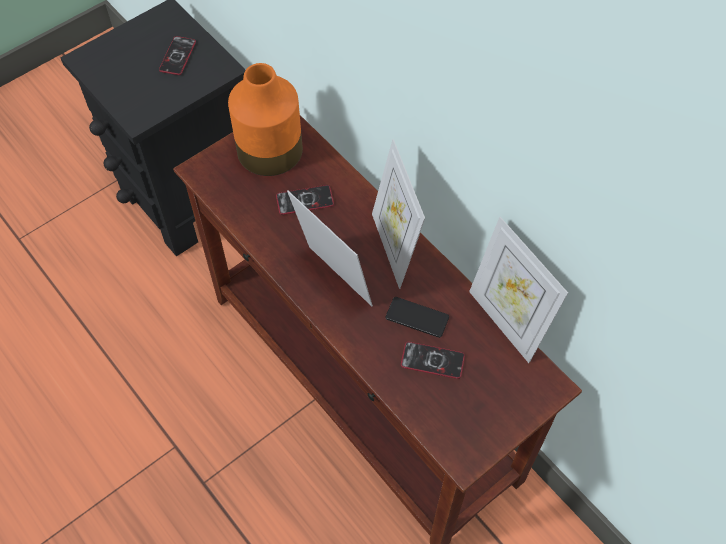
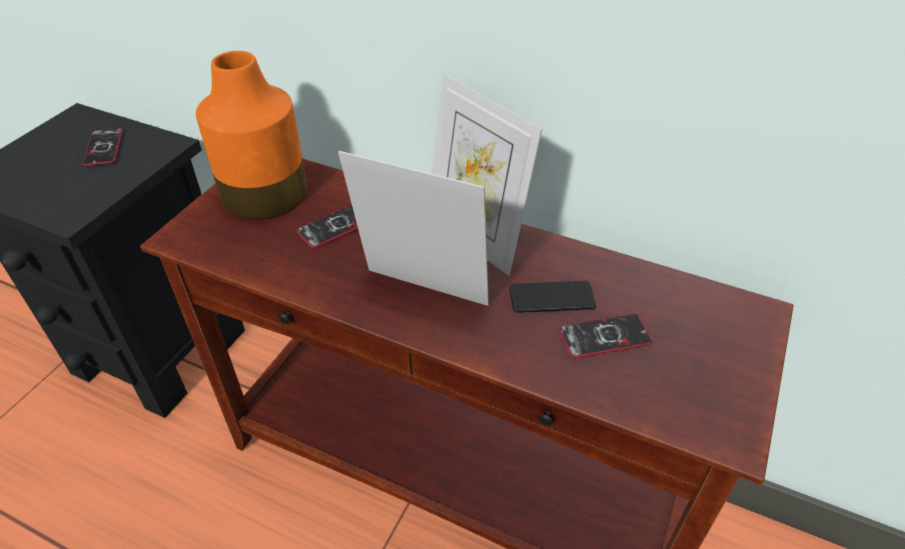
camera: 25 degrees left, 15 degrees down
(506, 321) = (655, 266): picture frame -> none

